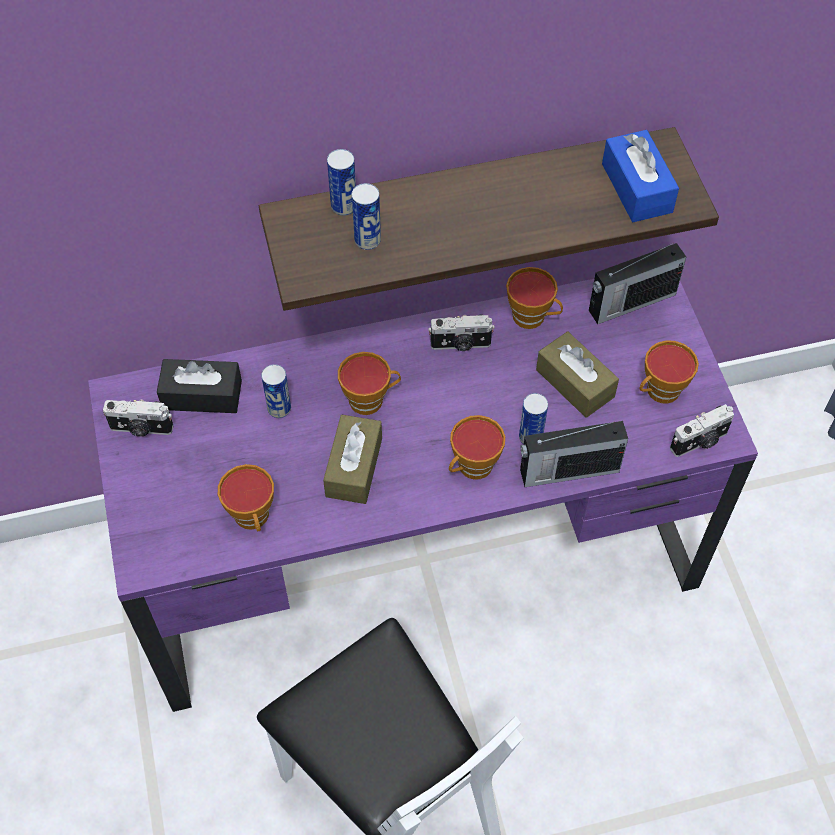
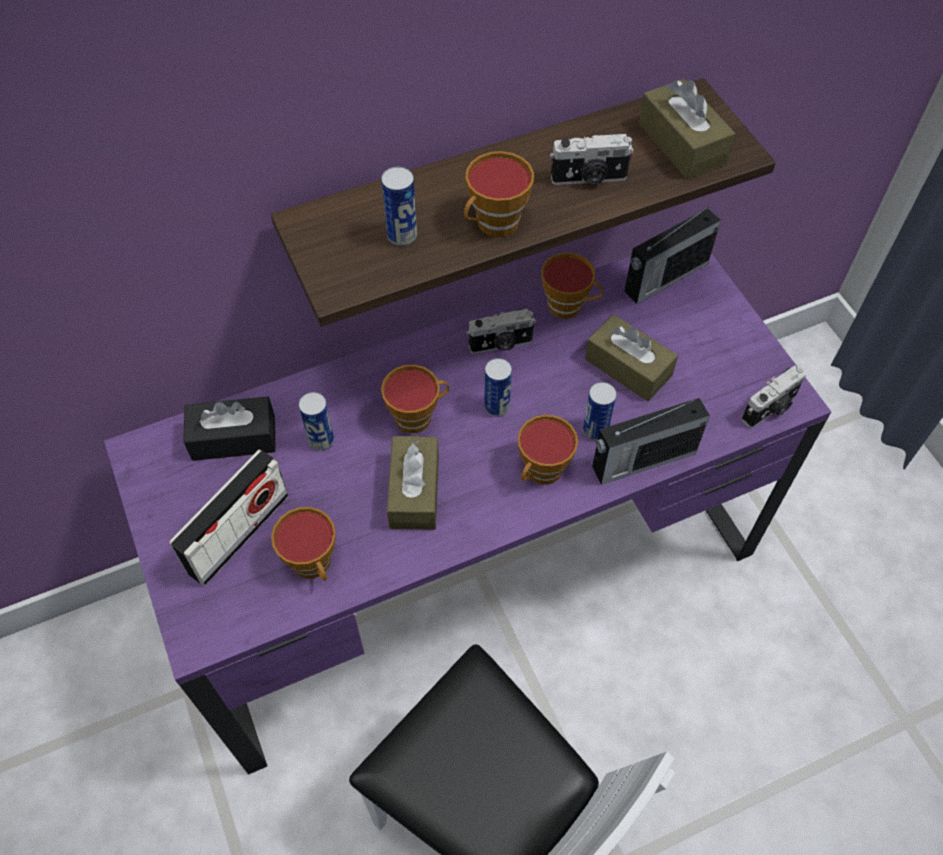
camera: 10 degrees left, 0 degrees up
(141, 429) = (172, 485): camera -> camera (589, 179)
(192, 480) = (238, 533): none -> radio
(344, 206) = (368, 203): can -> can (496, 407)
(637, 188) = (682, 143): blue tissue box -> brown tissue box
(660, 392) = (717, 363): cup -> cup (494, 224)

